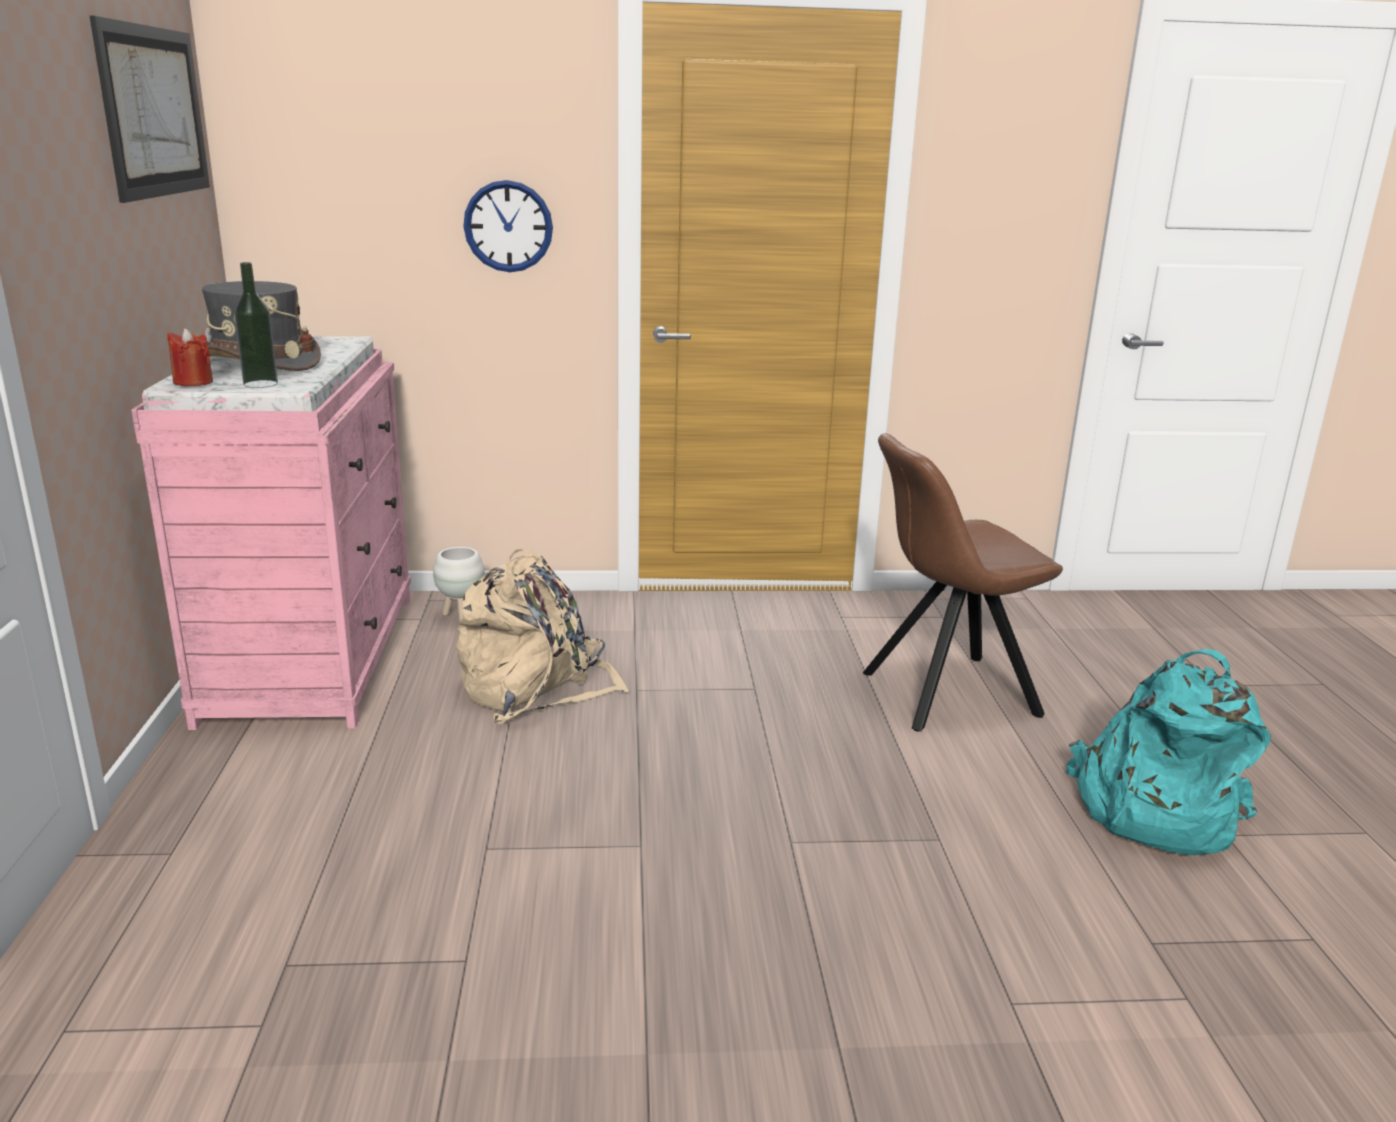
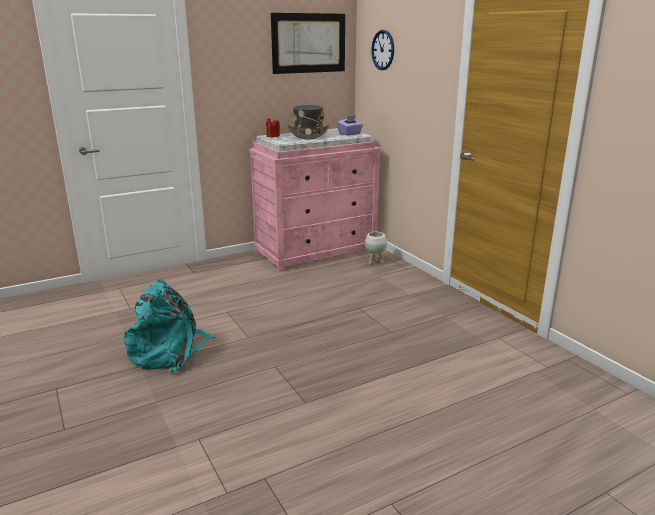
camera: 65 degrees right, 0 degrees up
(260, 384) = (281, 140): bottle -> none
(326, 342) = (350, 134): none -> purple tissue box
(508, 226) = (423, 94): wall clock -> wall clock (383, 50)
(536, 689) = (337, 290): beige backpack -> none
(948, 693) = (451, 383): brown chair -> none
(1152, 809) = (394, 470): turquoise backpack -> turquoise backpack (169, 352)

